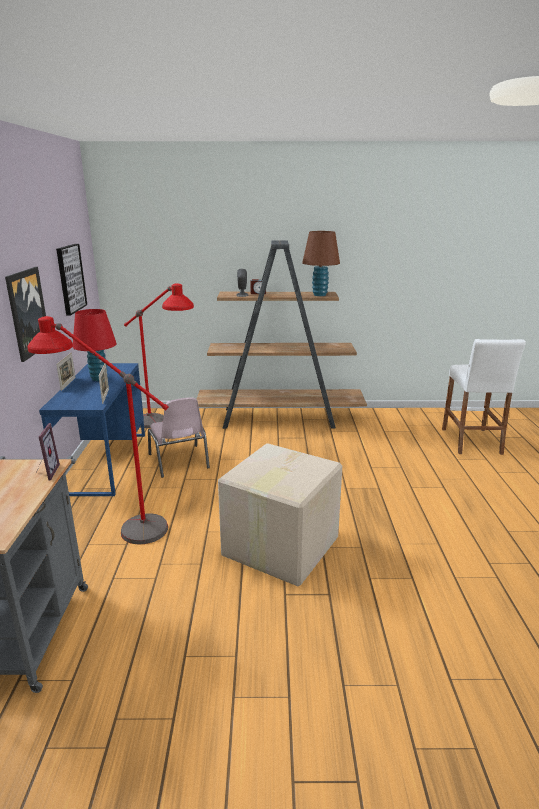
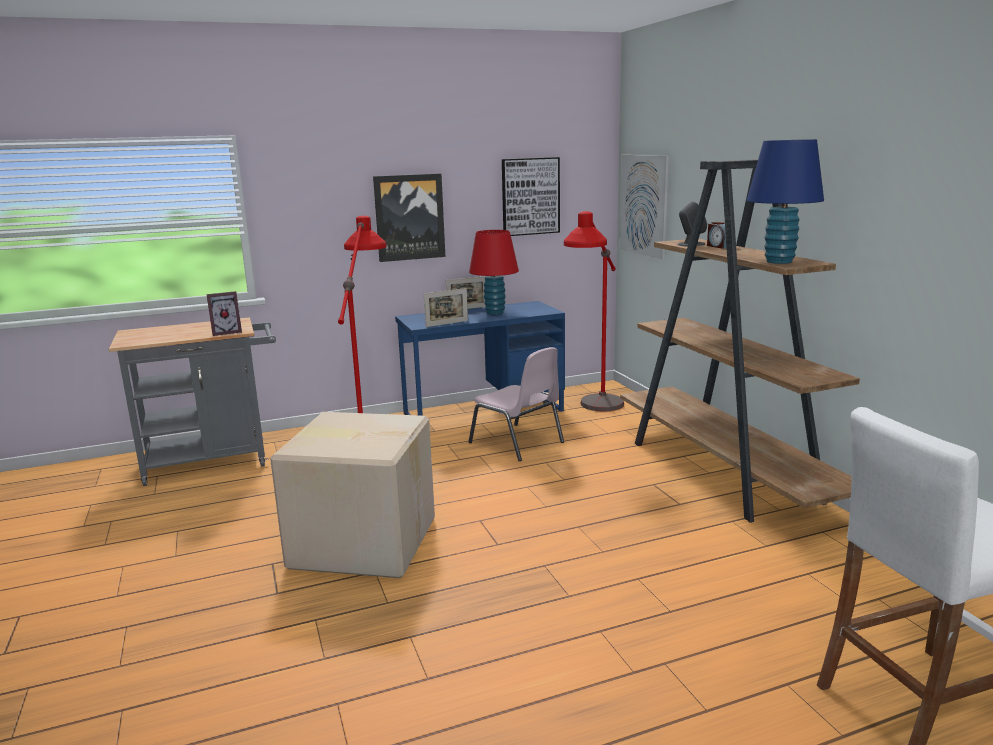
camera: 70 degrees right, 5 degrees down
(136, 275) = (643, 205): none -> picture
(179, 461) = (517, 443): pink chair -> pink chair turned 90 degrees counterclockwise
(319, 295) = (779, 261): brown table lamp -> blue table lamp

